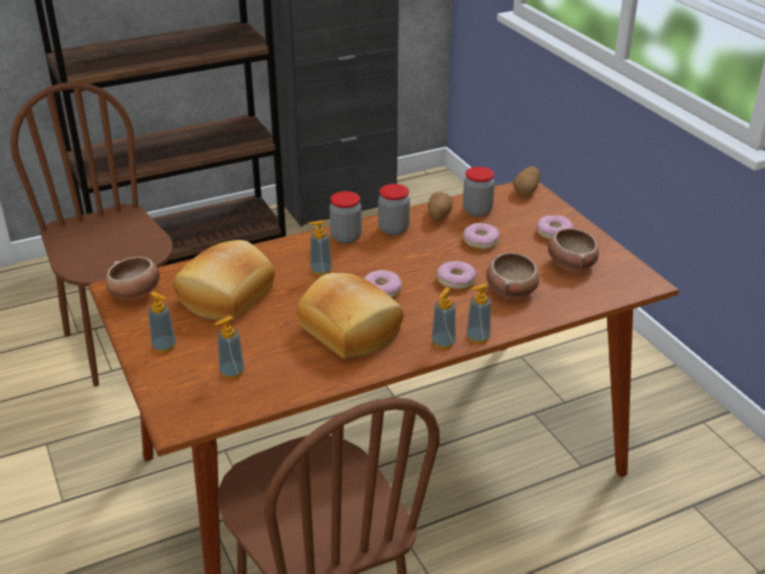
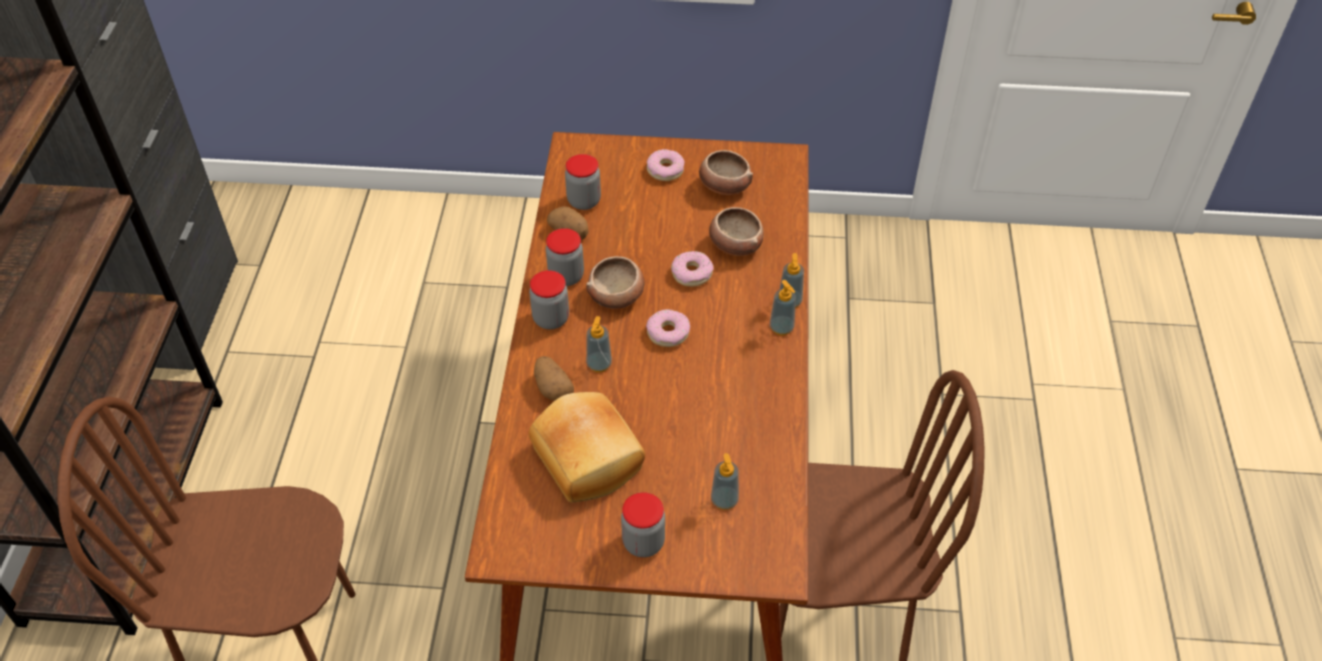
camera: 60 degrees left, 15 degrees up
(135, 293) = (522, 537): bowl -> bowl (617, 295)
(164, 346) = (643, 542): soap dispenser -> jar
(352, 329) = (717, 382): bread -> none
(481, 241) = (640, 225): donut -> none
(527, 190) = (576, 149): potato -> potato (552, 388)

